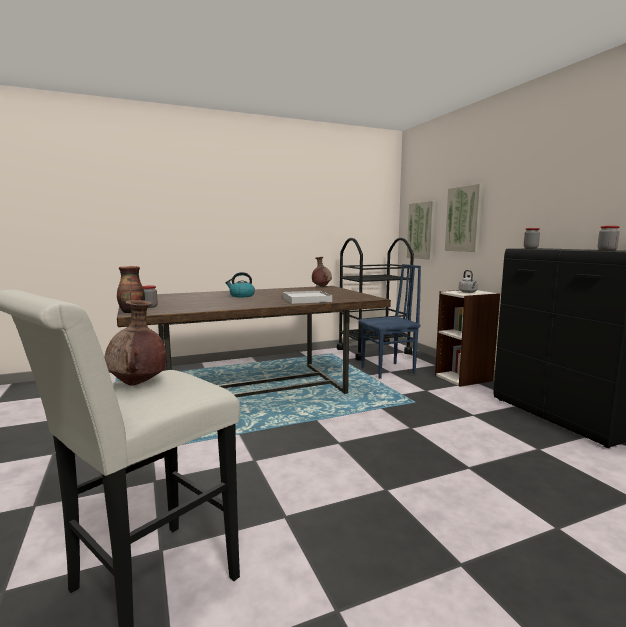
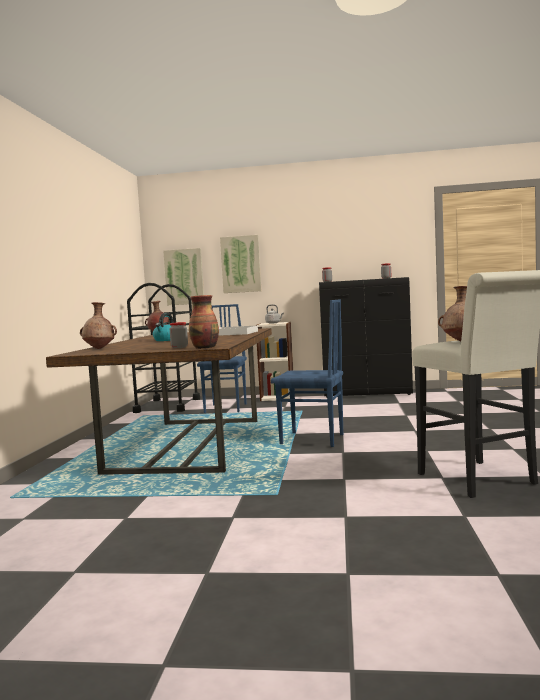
camera: 60 degrees left, 5 degrees down
(173, 295) = (100, 348): none -> brown vase
(295, 434) = (312, 440): none -> blue chair

